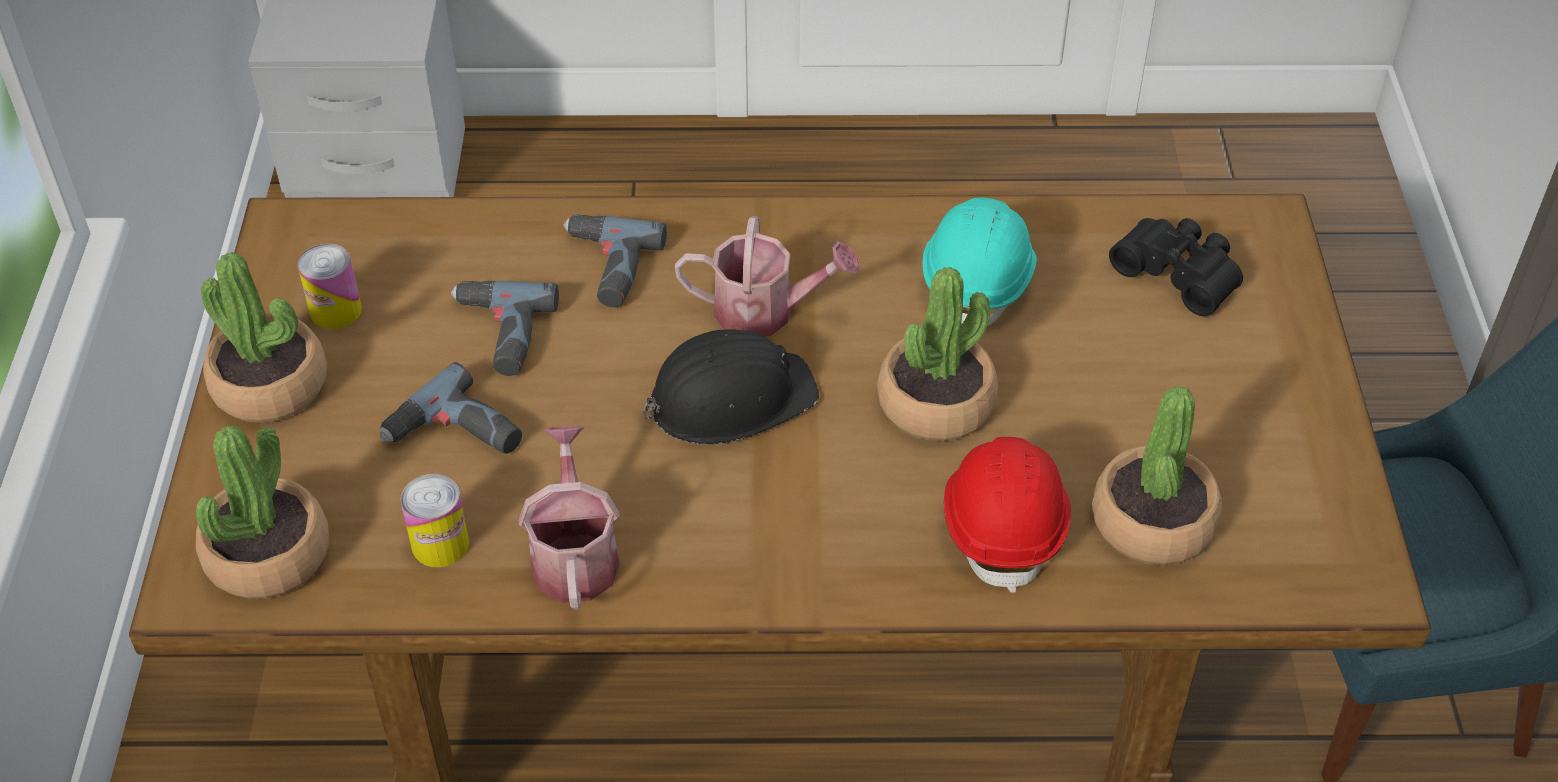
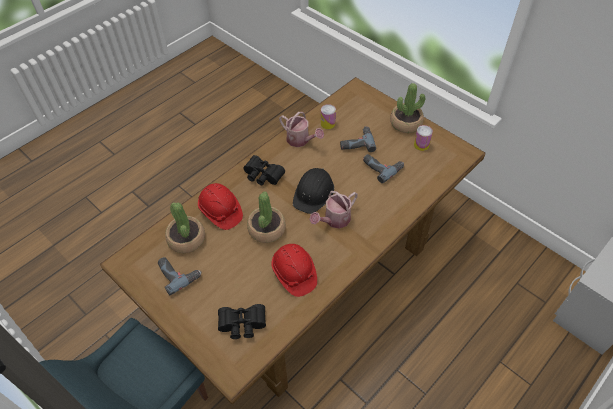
camera: 135 degrees right, 5 degrees up
(268, 555) = (354, 100): potted plant -> none
(605, 268) = (385, 200): power drill -> power drill (178, 273)
(797, 536) = (262, 176): none -> black binoculars
(979, 281) = (294, 274): turquoise hard hat -> red hard hat

